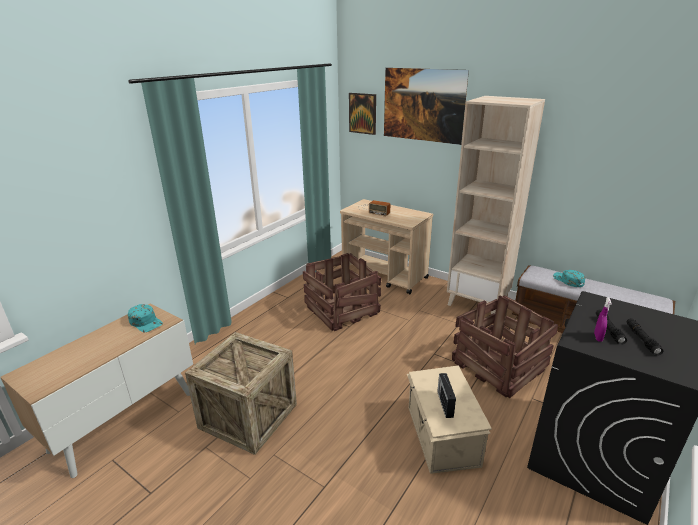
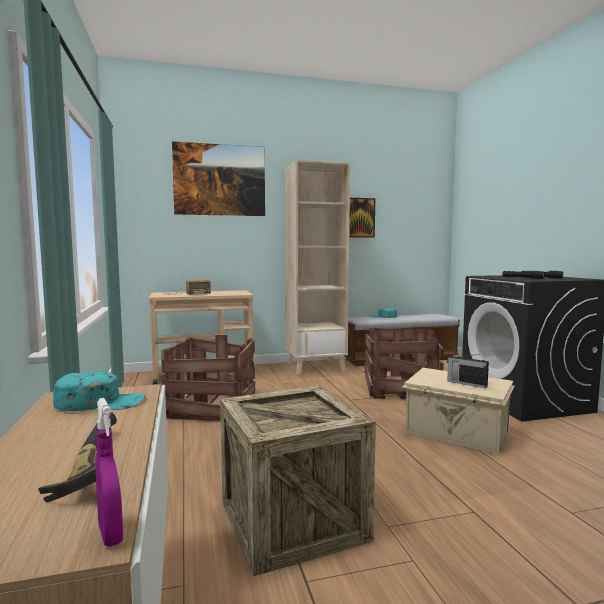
camera: 50 degrees left, 20 degrees down
(83, 360) = (88, 467): none -> hammer
(362, 113) = (143, 191): picture -> picture (359, 217)
(598, 337) = (529, 279): purple spray bottle -> purple spray bottle (110, 534)

